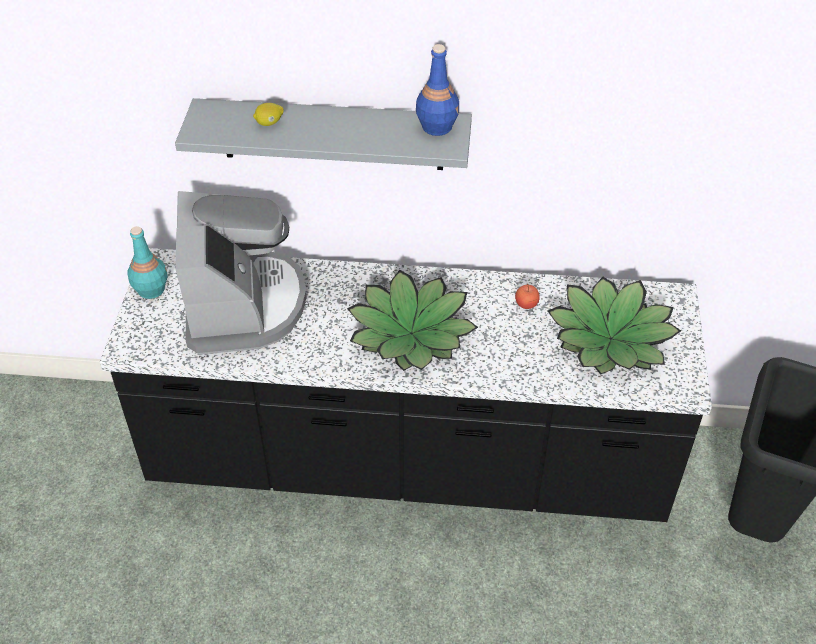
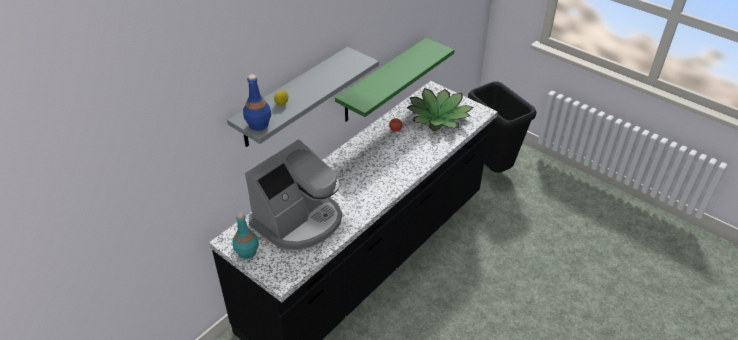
camera: 55 degrees left, 5 degrees down
(243, 306) = (299, 221): coffee machine -> coffee machine turned 105 degrees clockwise
(410, 333) = (377, 172): potted plant -> none
(437, 126) = (345, 58): blue bottle -> blue bottle (258, 124)
(561, 216) = (382, 80): none -> green shelf

